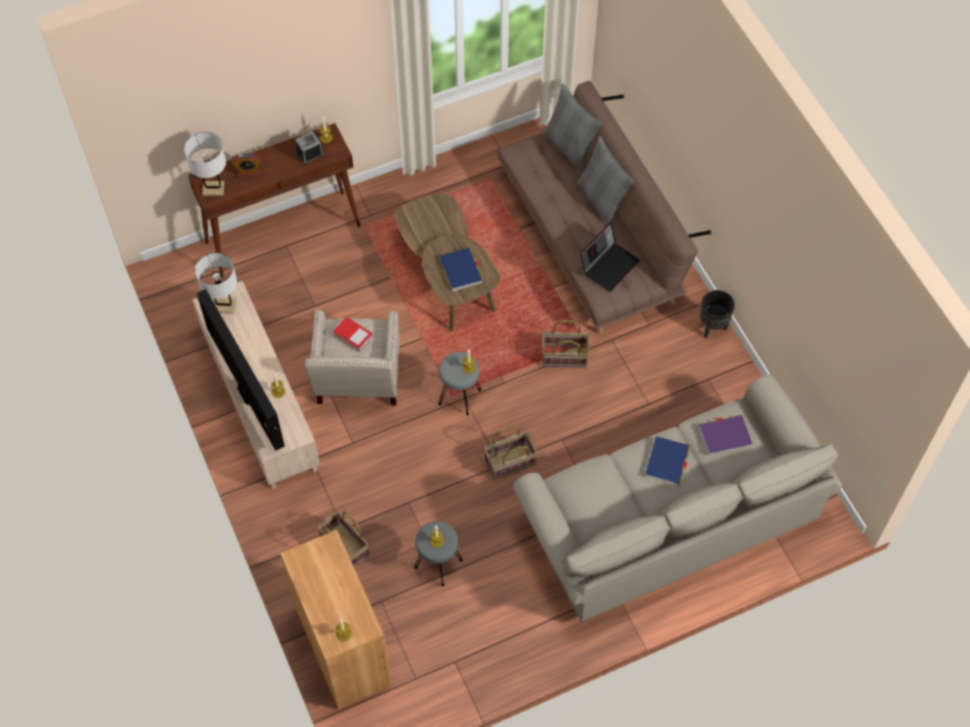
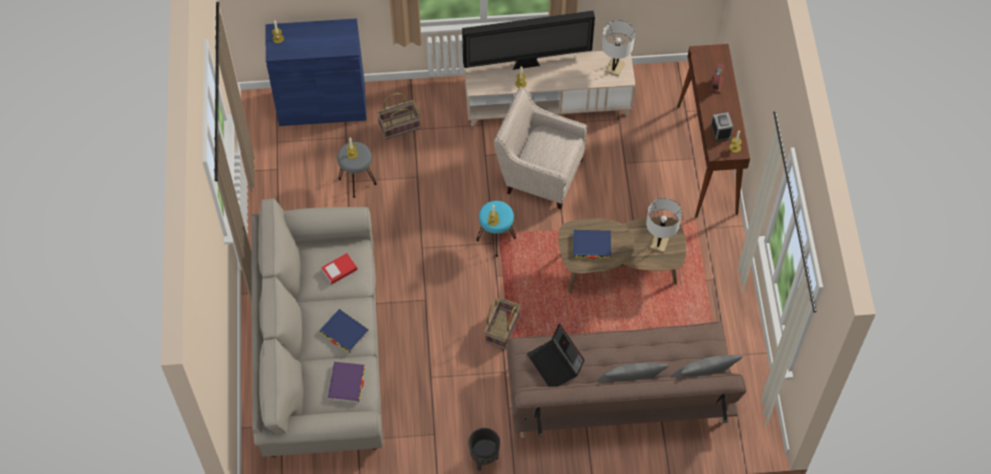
camera: 110 degrees right, 0 degrees up
(213, 189) = (707, 57): white table lamp -> white table lamp (659, 243)
(343, 647) = (322, 105): brown cabinet -> blue cabinet
(353, 336) = (556, 149): book -> book (339, 270)
(460, 396) = (496, 240): grey stool -> turquoise stool
(510, 463) = (420, 256): basket -> none

